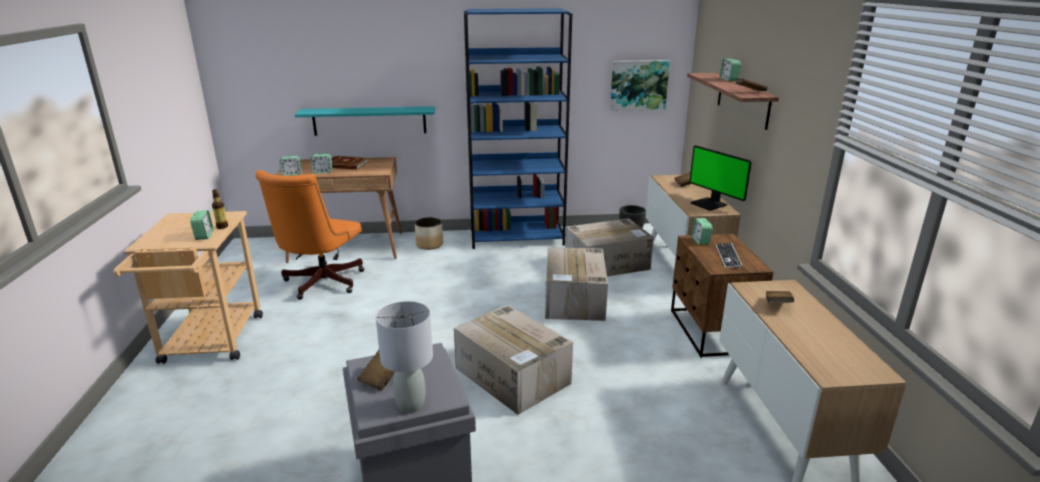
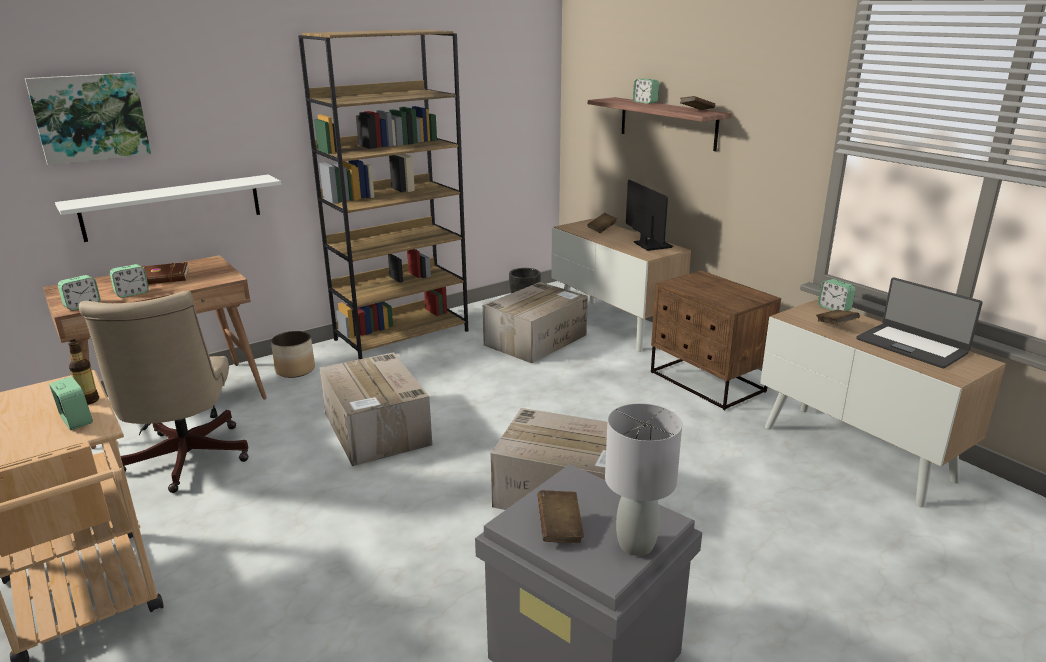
camera: 30 degrees left, 0 degrees up
(320, 284) = (184, 462): orange office chair -> beige office chair
(369, 121) = (173, 207): turquoise shelf -> white shelf
(517, 237) = (402, 335): blue bookcase -> brown bookcase
(574, 300) = (543, 388): cardboard box -> cardboard box (377, 429)
(638, 85) = (510, 121): picture -> picture (90, 117)
(700, 241) = (683, 284): alarm clock -> alarm clock (834, 308)
(710, 204) = (651, 245): monitor -> monitor turned 135 degrees counterclockwise
(728, 256) = (726, 293): keyboard -> none
(827, 340) = (912, 346): none -> laptop

